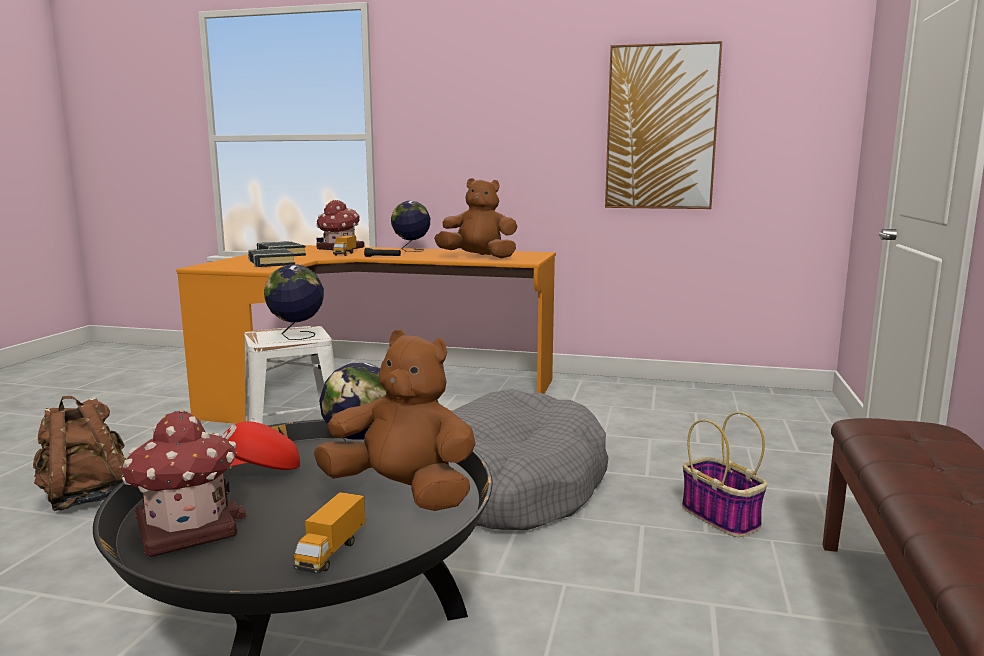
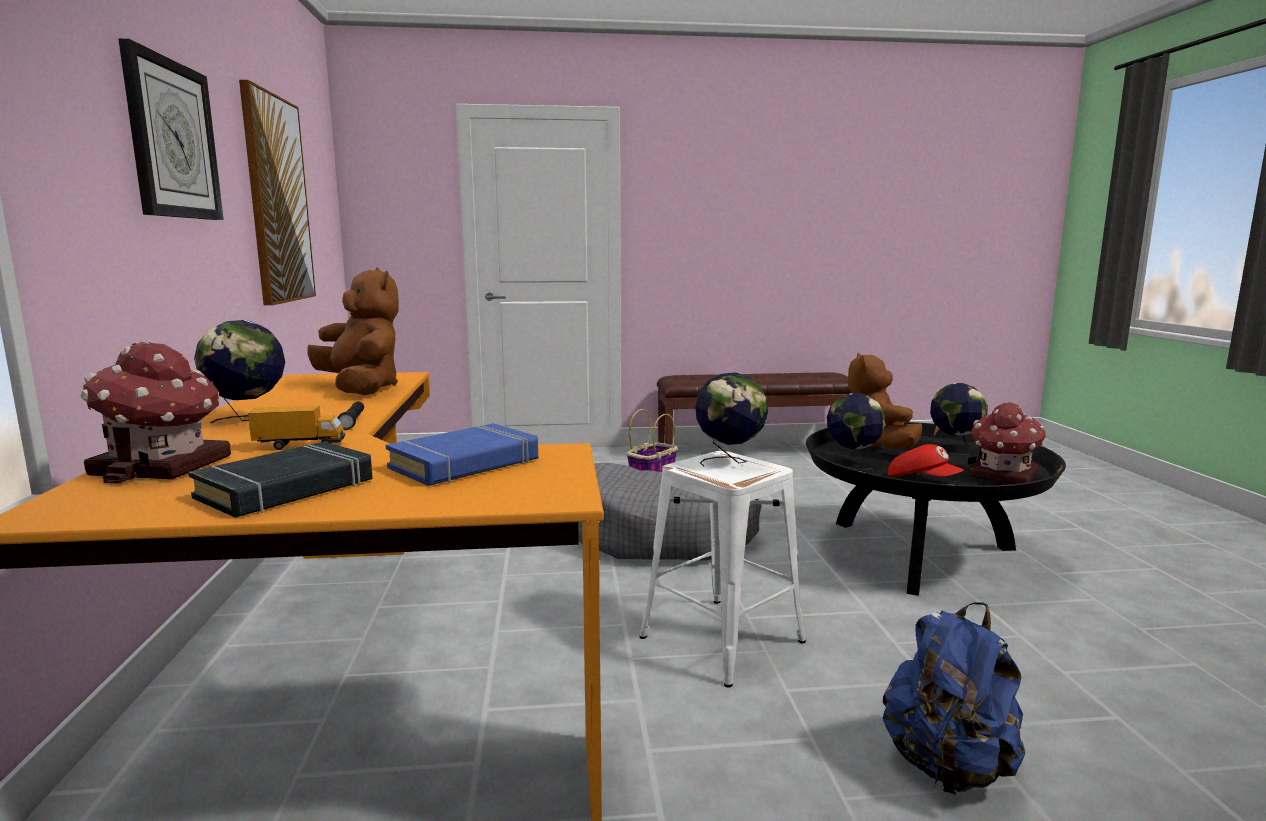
camera: 110 degrees left, 0 degrees up
(86, 498) = (948, 767): brown backpack -> blue backpack
(271, 262) = (465, 464): black book -> blue book
(331, 552) = (954, 448): toy truck -> globe
(478, 257) = (361, 389): brown plush toy -> brown plush toy turned 150 degrees clockwise
(504, 105) = (172, 140): none -> wall clock

